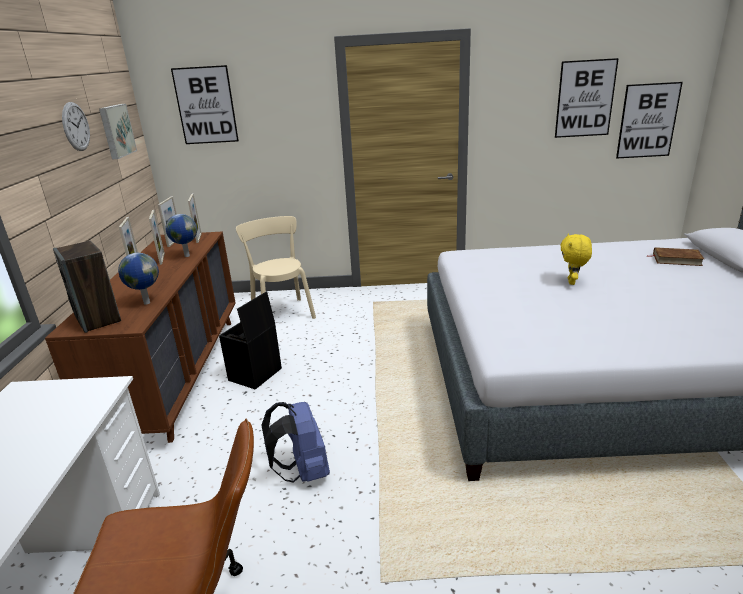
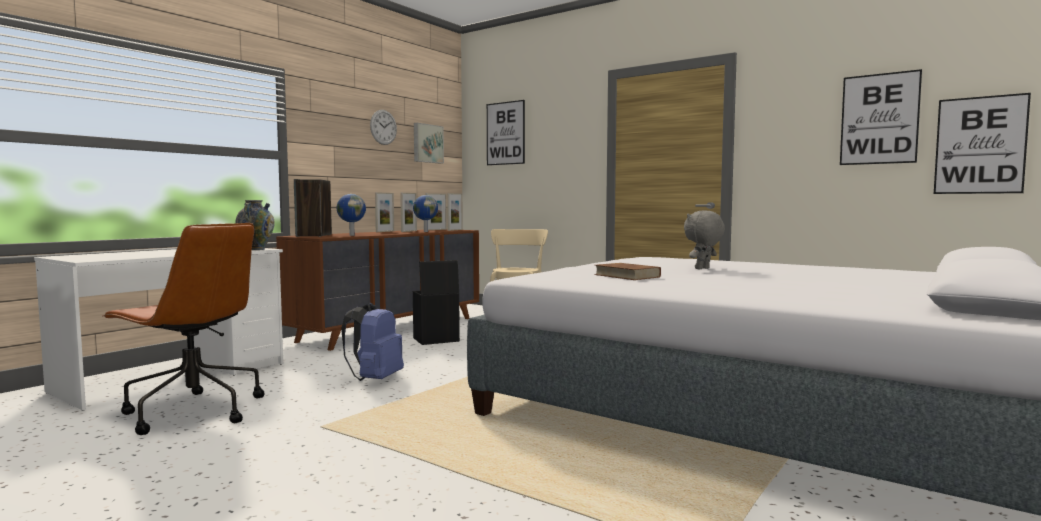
camera: 35 degrees right, 20 degrees down
(101, 392) = (256, 249): none -> vase
(572, 282) = (703, 269): yellow plush toy -> grey plush toy
(676, 259) = (884, 275): brown book -> brown book (627, 276)

